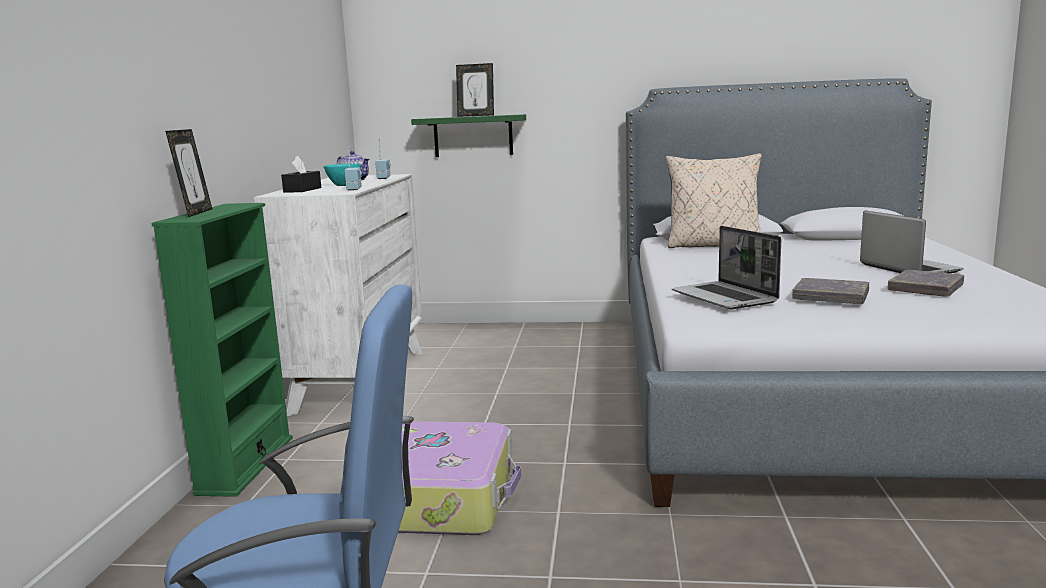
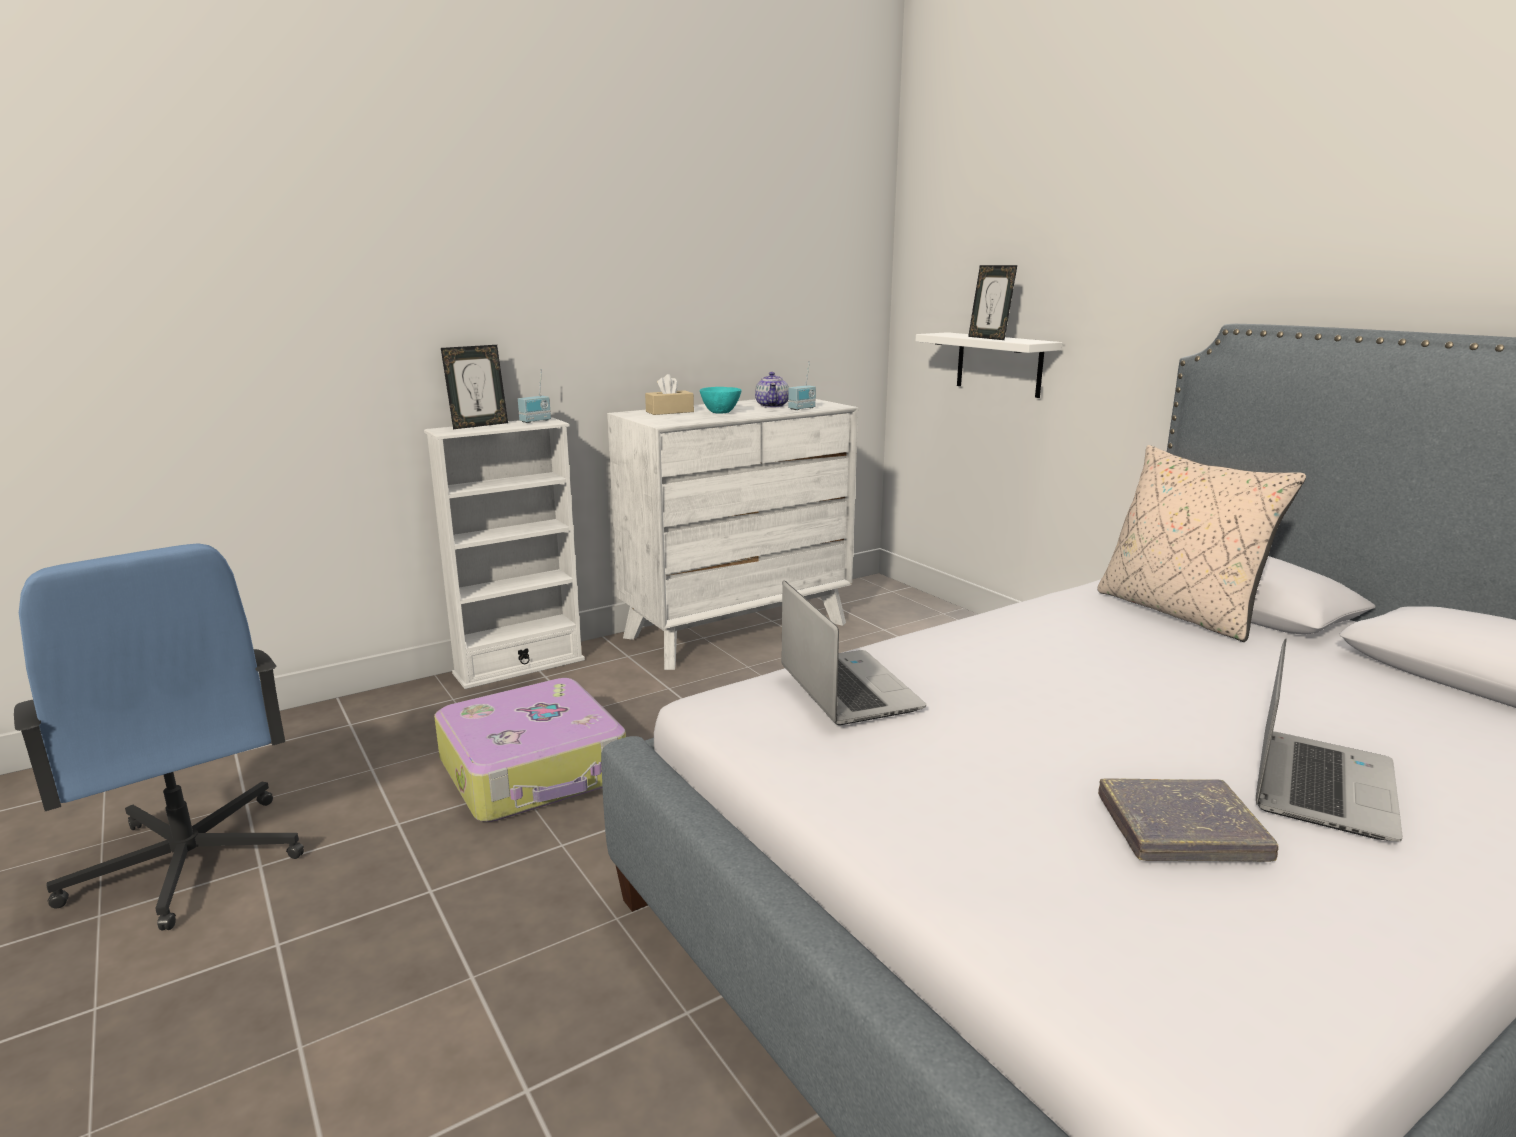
camera: 50 degrees right, 5 degrees up
(246, 465) = (519, 667): green bookcase -> white bookcase
(302, 190) = (669, 412): black tissue box -> beige tissue box
(355, 189) = (693, 421): radio -> radio (536, 421)
(473, 136) = (999, 364): green shelf -> white shelf
(725, 297) = (846, 689): laptop -> laptop turned 135 degrees clockwise
(830, 297) = (966, 757): grey book -> none

